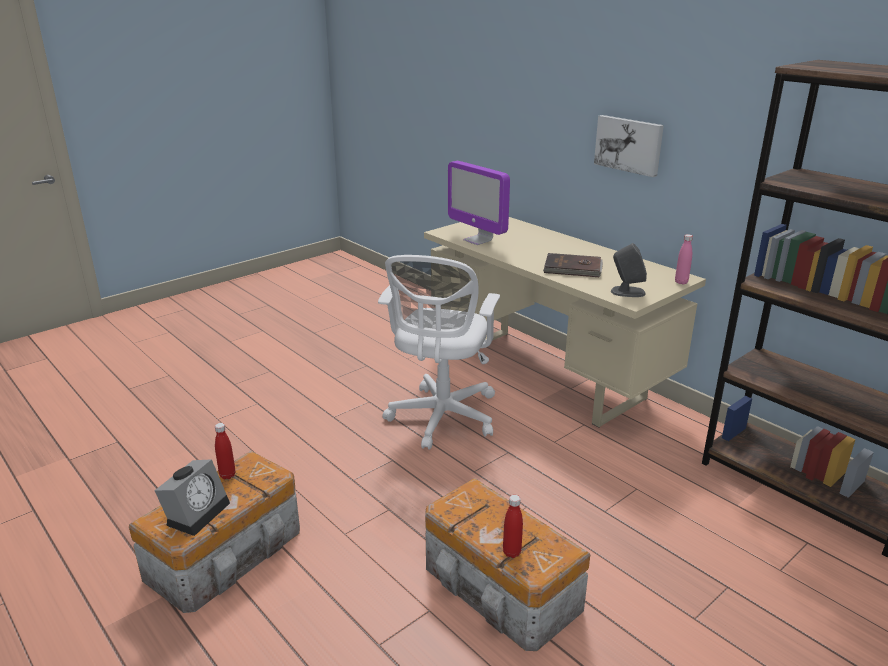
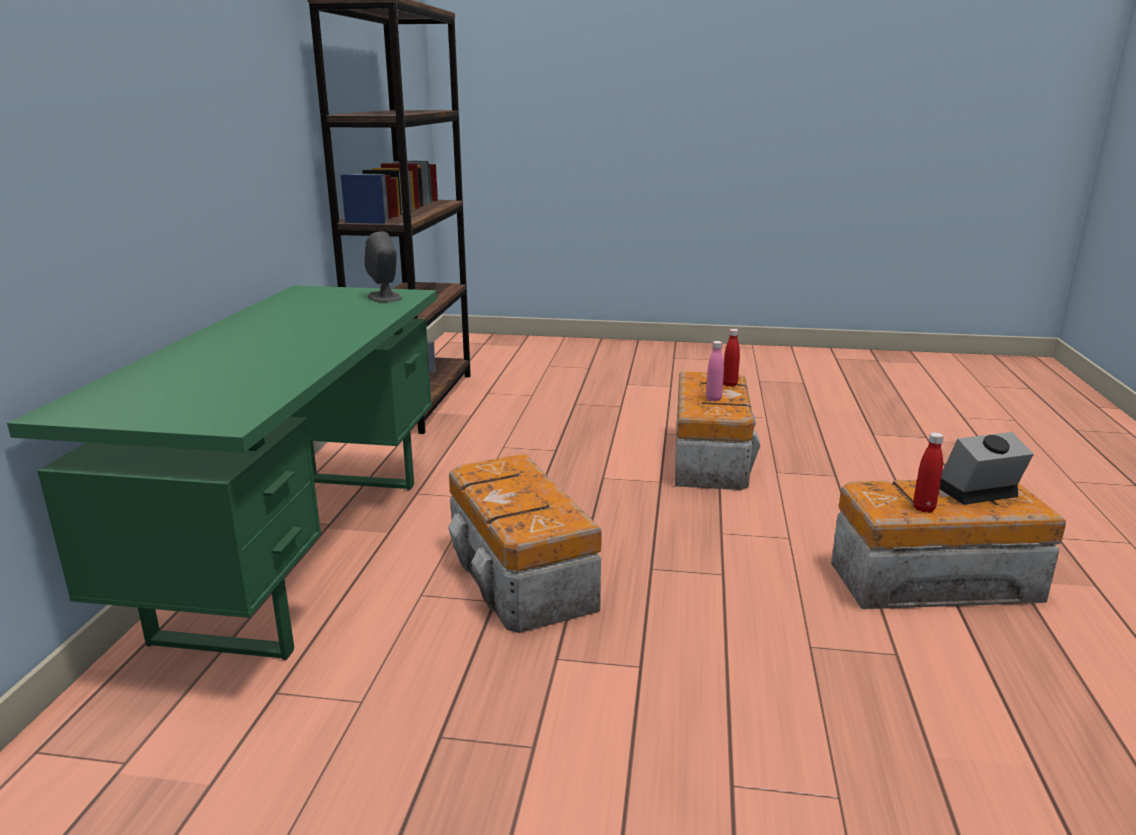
camera: 130 degrees left, 5 degrees down
(441, 419) = (521, 576): white office chair -> storage box
(478, 240) = (257, 386): monitor -> none
(546, 374) = (301, 551): beige desk -> green desk
(573, 268) = (333, 322): brown book -> none
(629, 145) = (188, 141): picture -> none
(681, 282) = (320, 288): pink bottle -> pink bottle (713, 399)

